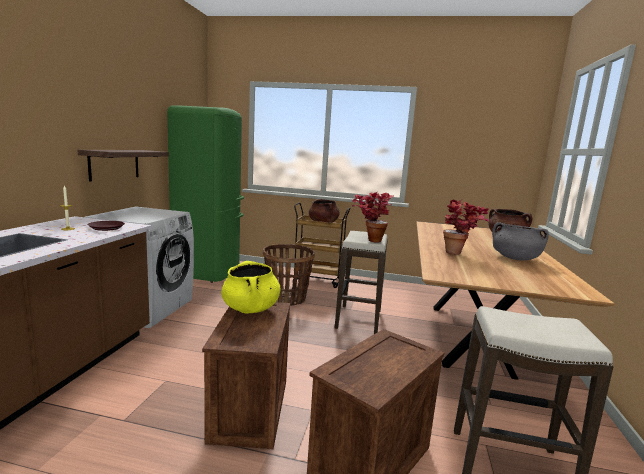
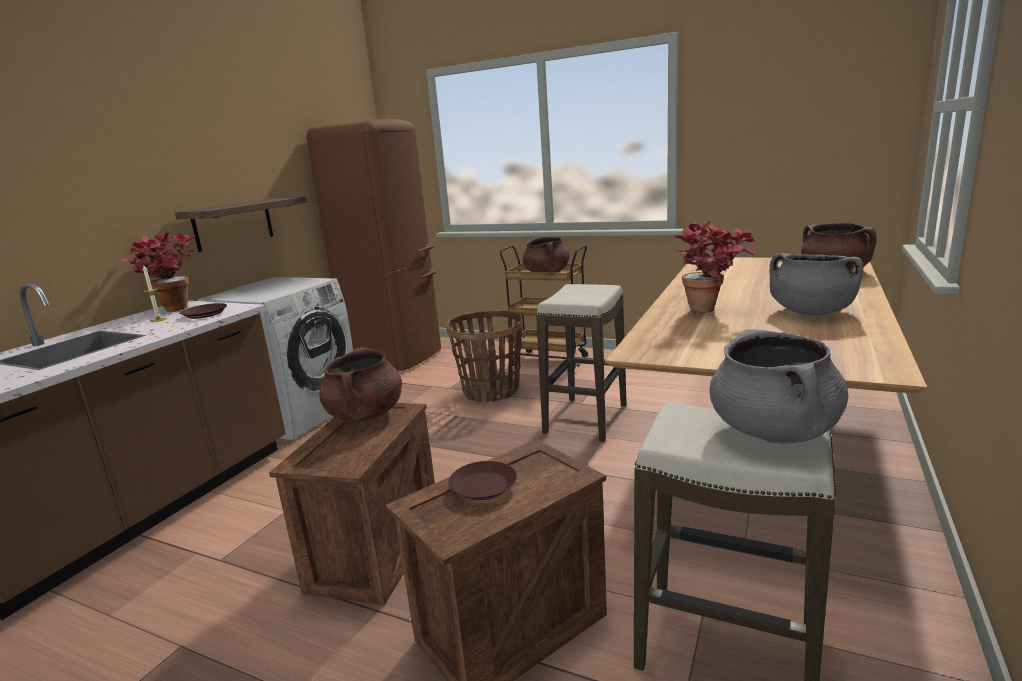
camera: 15 degrees right, 5 degrees up
(209, 272) = (398, 357): green fridge -> brown fridge
(250, 309) = (365, 415): yellow cooking pot -> brown cooking pot
(369, 240) = (581, 298): potted plant -> potted plant (173, 308)
(370, 359) = (483, 486): none -> brown plate
(559, 325) = (774, 431): none -> grey cooking pot

